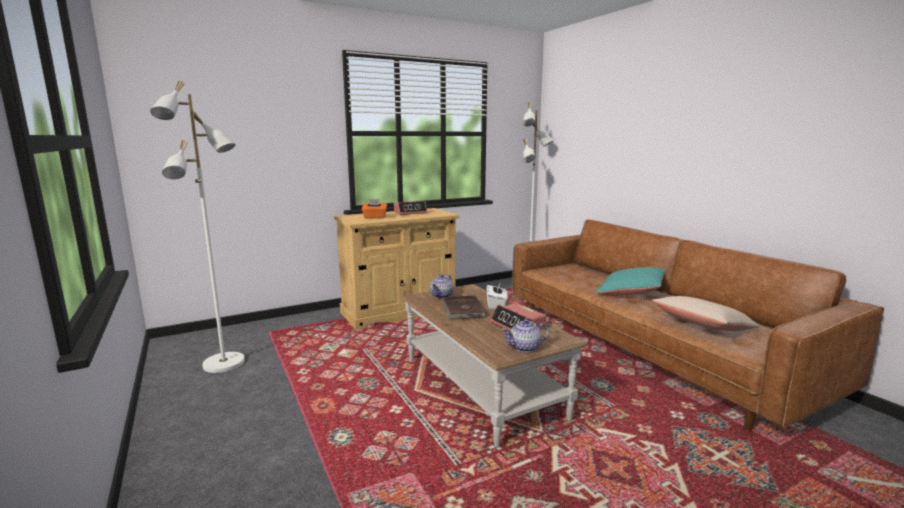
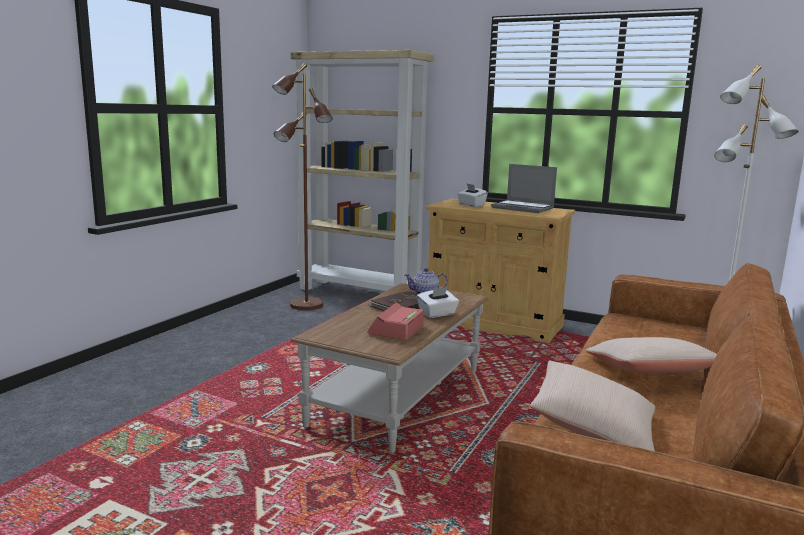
camera: 55 degrees right, 0 degrees up
(224, 364) = (306, 305): white floor lamp -> brown floor lamp
(246, 331) = (360, 293): none -> beige bookcase
(374, 217) = (471, 205): orange tissue box -> white tissue box
(410, 212) = (523, 208): alarm clock -> laptop
(525, 348) = (345, 340): teapot -> none
(630, 293) = (649, 373): turquoise pillow -> beige pillow

